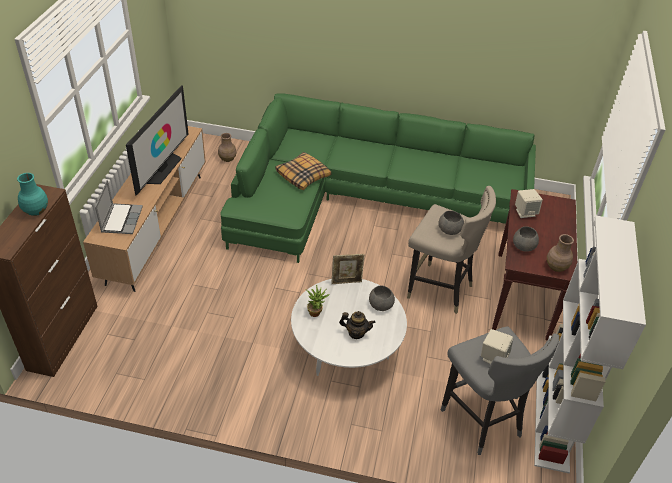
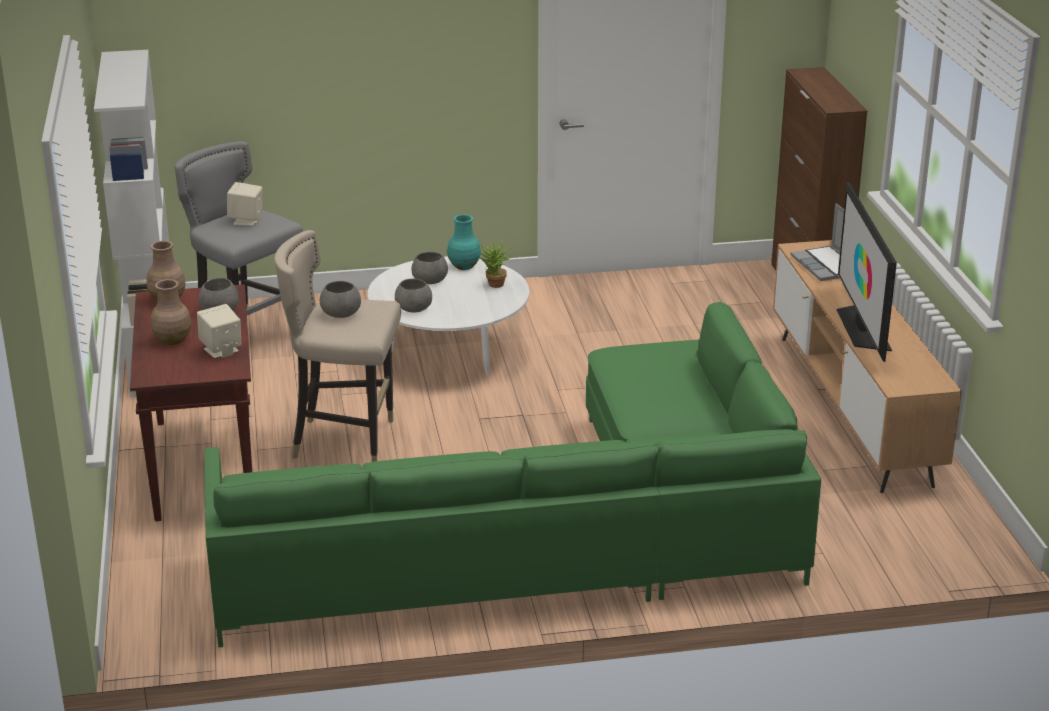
camera: 160 degrees right, 15 degrees down
(36, 211) = (823, 95): turquoise vase -> turquoise vase (464, 266)
(228, 159) = (874, 538): brown vase -> brown vase (172, 340)
(303, 176) = (647, 409): pillow -> none
(346, 281) = (475, 318): picture frame -> none
(356, 333) = (430, 280): teapot -> grey bowl

